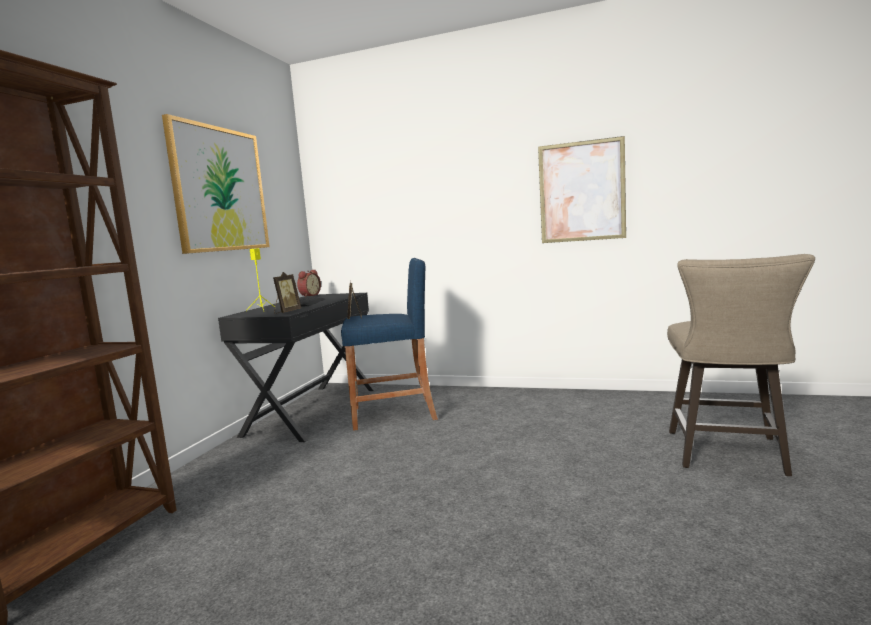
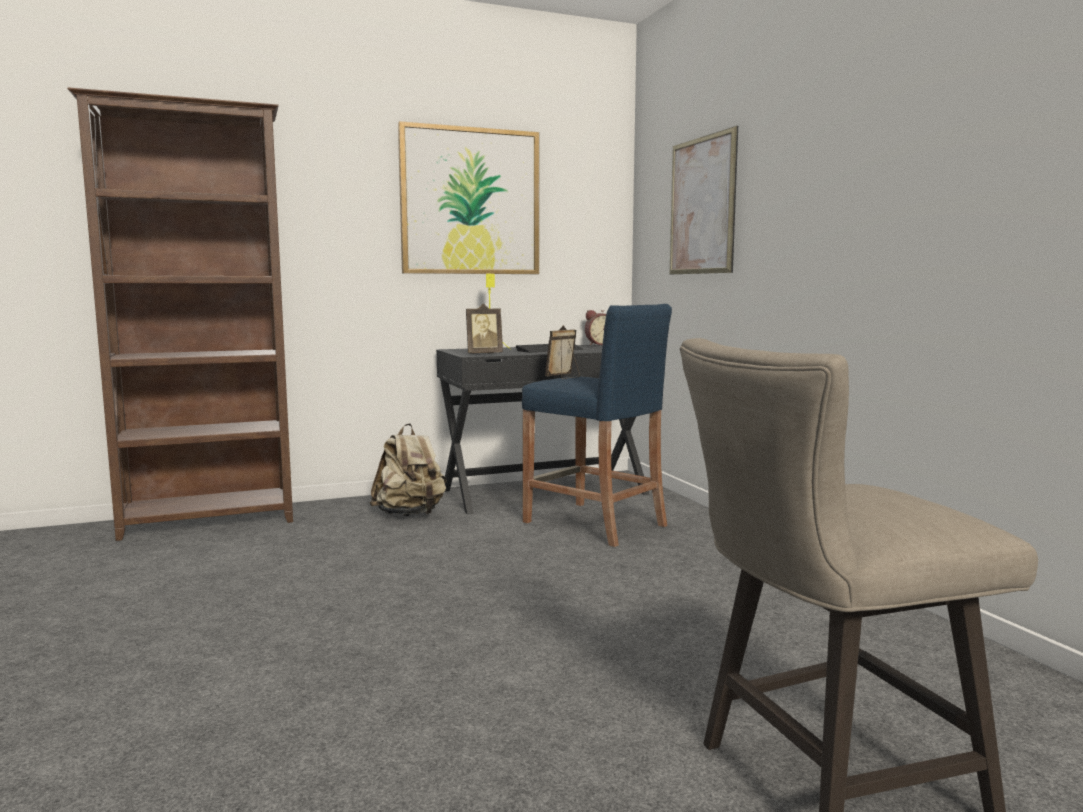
camera: 50 degrees right, 0 degrees up
(264, 460) = (410, 514): none -> beige backpack
(581, 191) = (941, 198): picture -> picture (702, 206)

